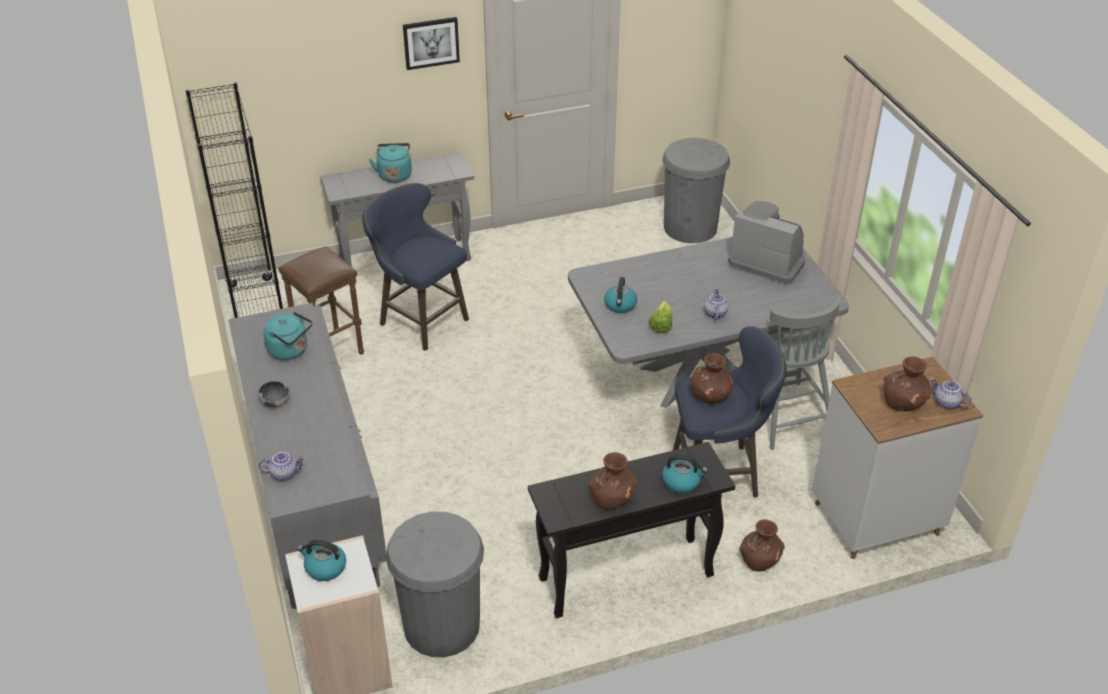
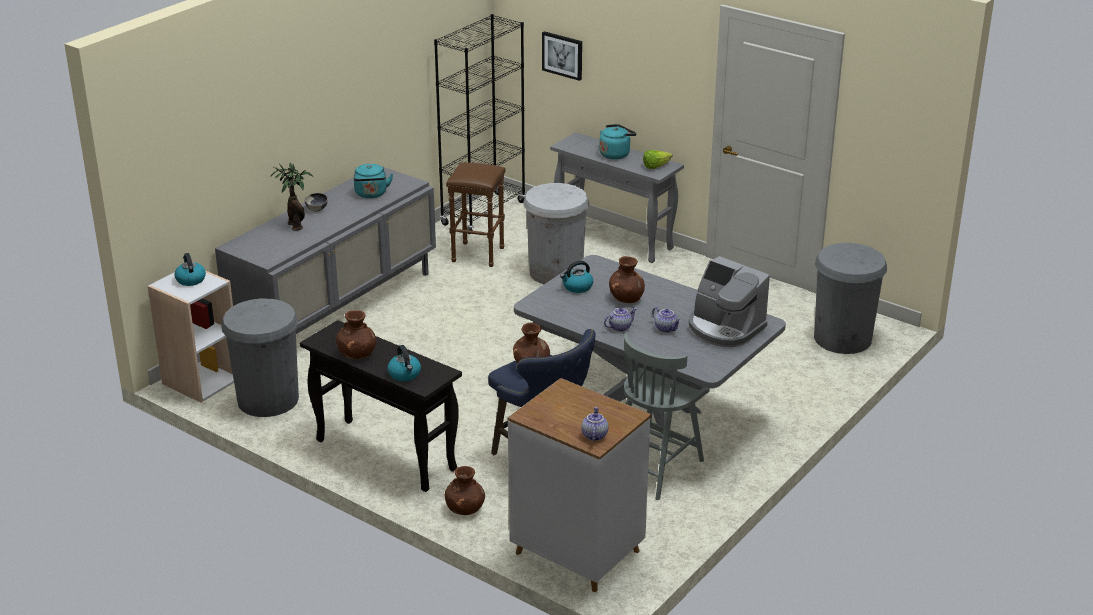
camera: 55 degrees right, 10 degrees down
(284, 473) = (257, 237): teapot -> teapot (666, 328)
(293, 432) = (296, 225): none -> potted plant
(421, 320) = (556, 272): blue stool -> white trash can
(431, 42) = (673, 52): picture -> picture (563, 55)
(661, 325) = (574, 310): lettuce -> lettuce (655, 166)
(767, 261) = (724, 328): coffee machine -> coffee machine turned 135 degrees clockwise
(903, 403) = (568, 416): brown vase -> brown vase (626, 298)

